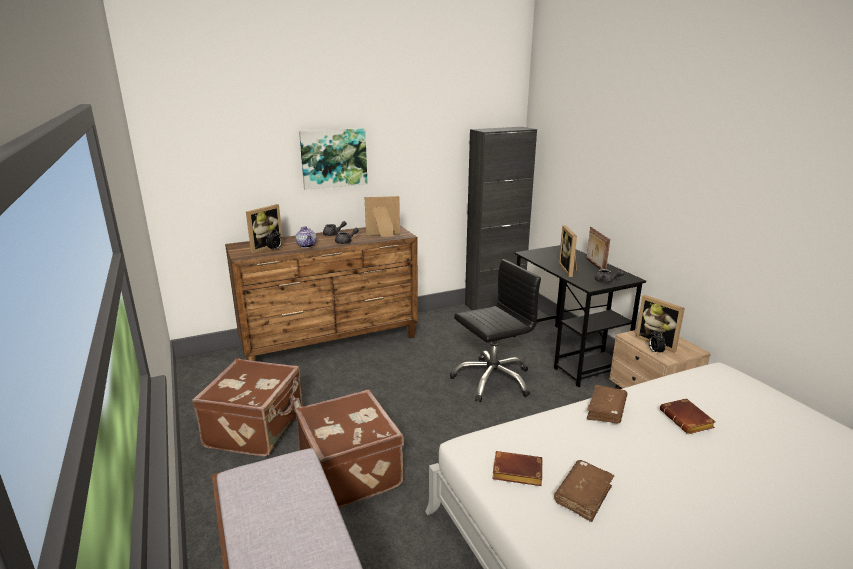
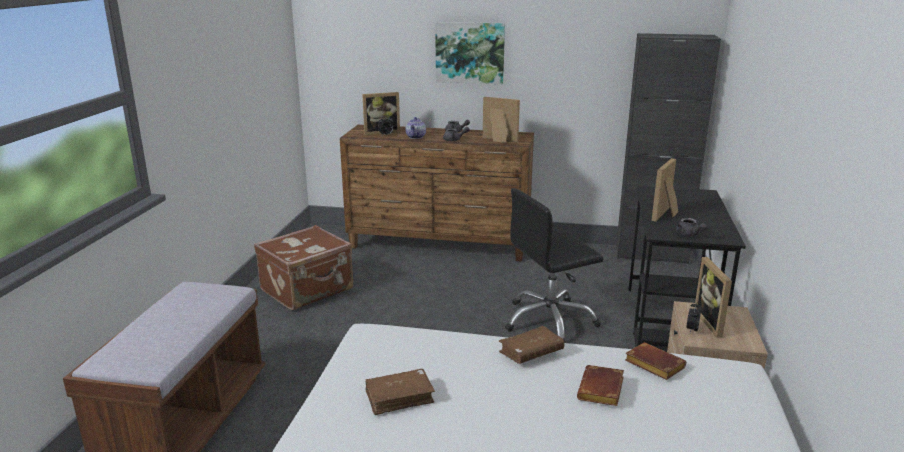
camera: 35 degrees right, 0 degrees up
(352, 471) = (338, 343): brown suitcase -> none
(492, 380) = (549, 321): black office chair -> black office chair turned 150 degrees clockwise
(515, 473) = (373, 362): brown book -> brown book (652, 365)
(595, 266) = (707, 218): picture frame -> none

